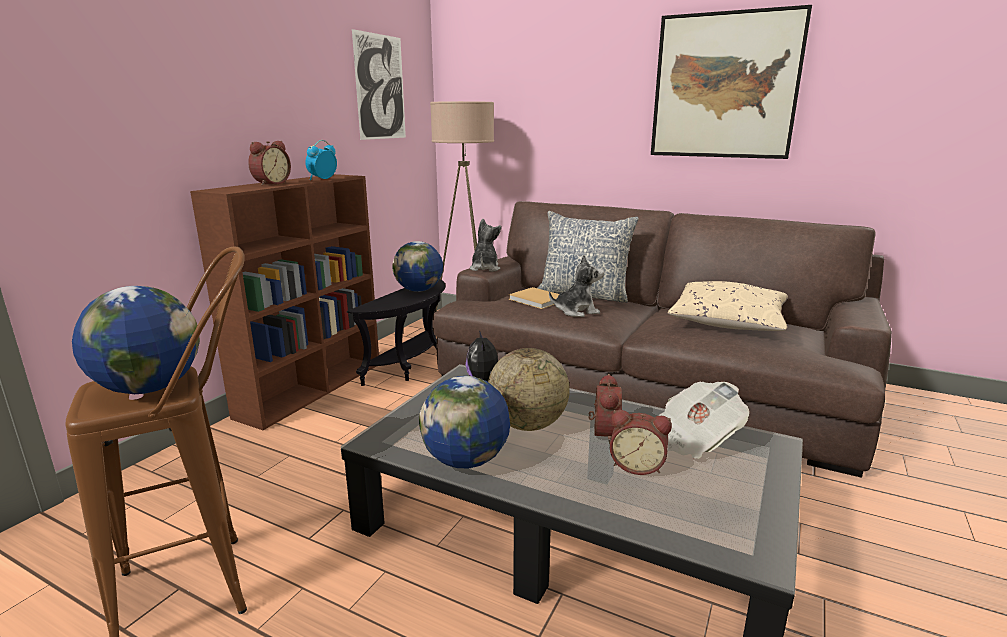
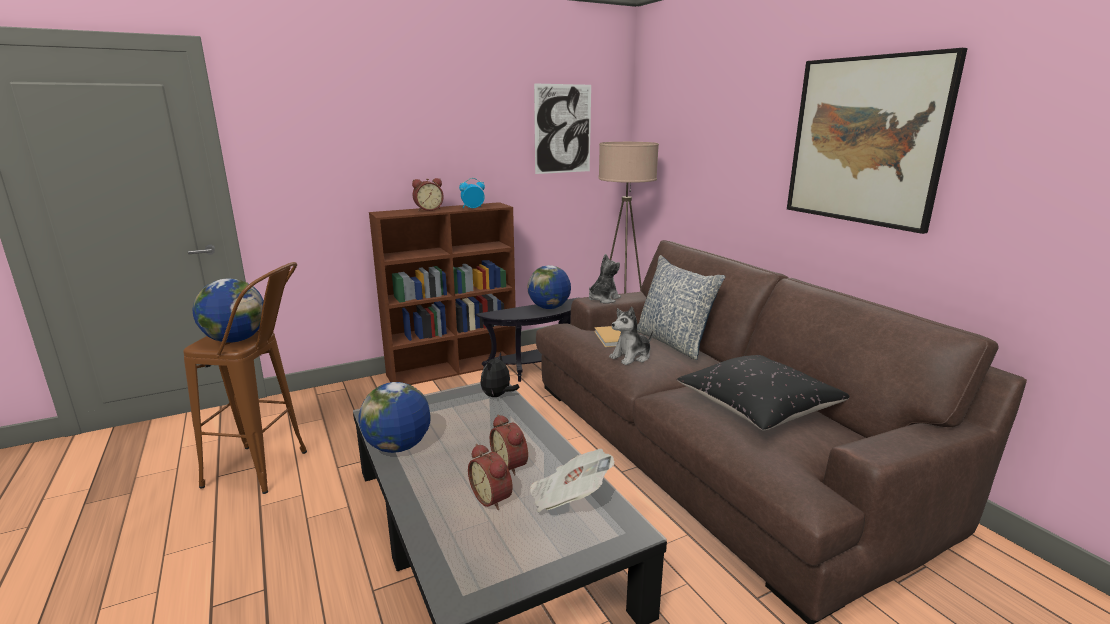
camera: 35 degrees right, 0 degrees up
(527, 425) = (472, 438): globe -> none
(576, 311) = (631, 357): plush toy -> plush toy turned 120 degrees clockwise
(602, 433) = (511, 464): alarm clock -> alarm clock turned 105 degrees clockwise
(727, 323) = (758, 407): beige pillow -> black pillow

